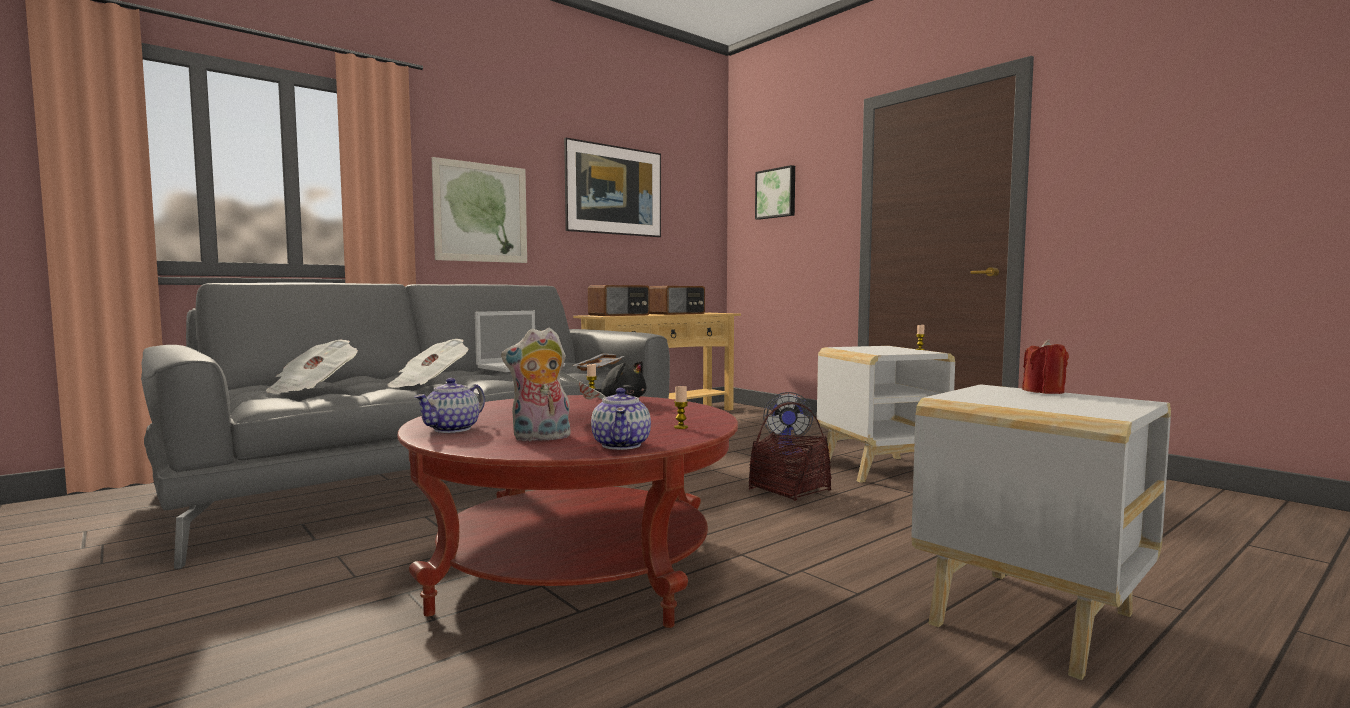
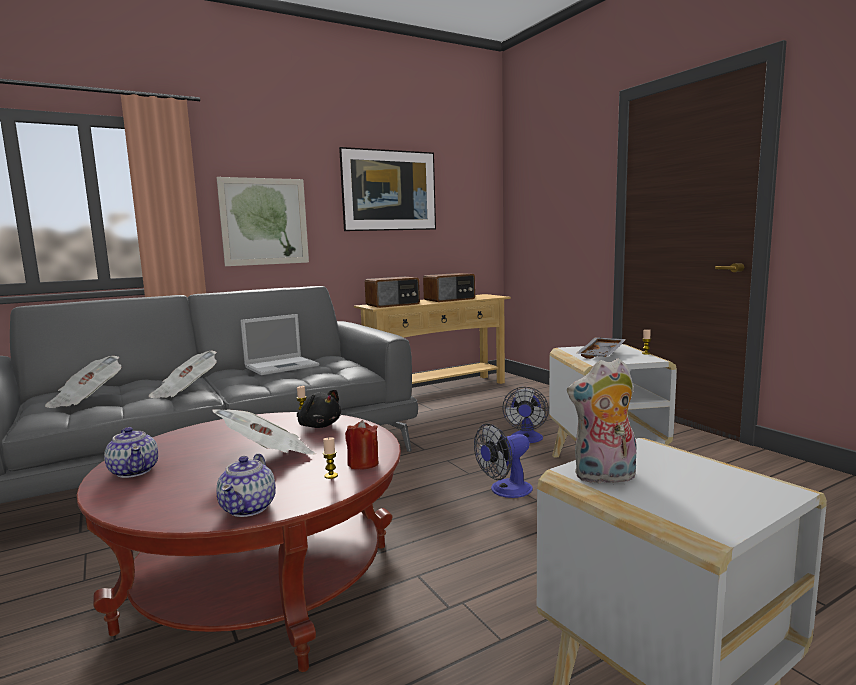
camera: 10 degrees right, 5 degrees up
(453, 429) = (134, 471): teapot -> teapot turned 75 degrees counterclockwise
(540, 438) = (190, 491): plush toy -> plush toy (604, 477)
(602, 368) = (350, 368): grey tray -> grey tray (602, 354)
(776, 193) = (543, 183): picture -> none
(790, 490) = (505, 491): basket -> fan
(1044, 392) = (691, 461): red candle -> red candle (363, 464)

